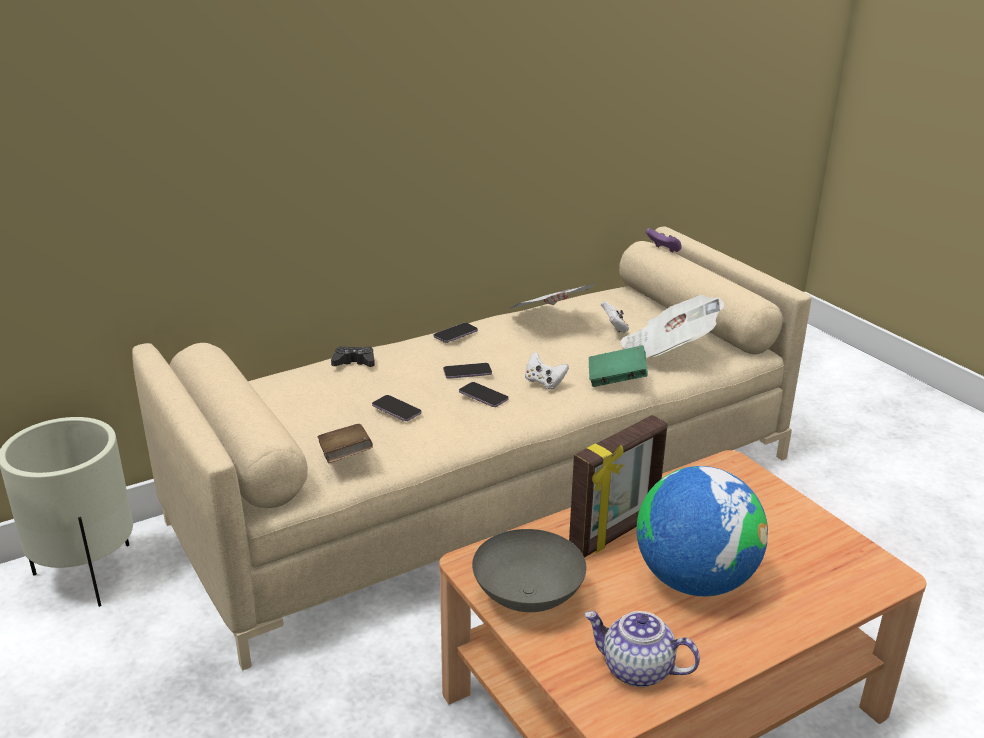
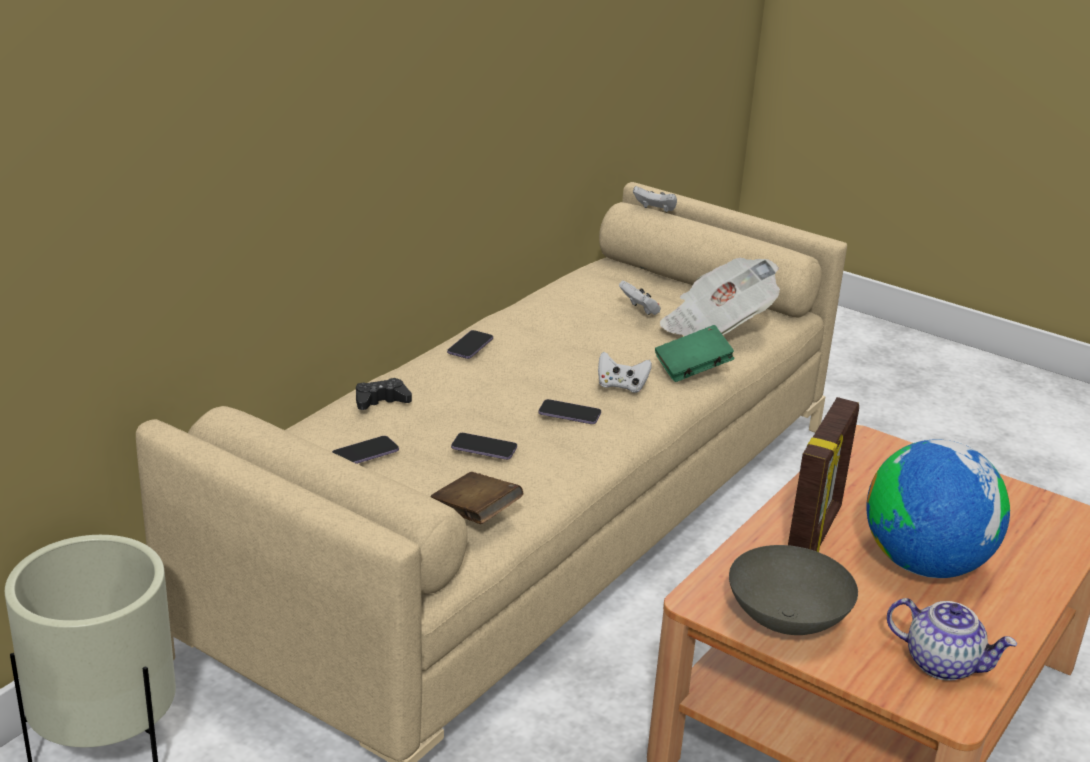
camera: 25 degrees left, 0 degrees up
(467, 372) = (524, 389): phone -> phone (365, 453)
(549, 318) = (560, 310): newspaper -> none
(636, 670) = (943, 663): teapot -> teapot turned 150 degrees counterclockwise
(664, 250) = (655, 210): purple game controller -> white game controller

